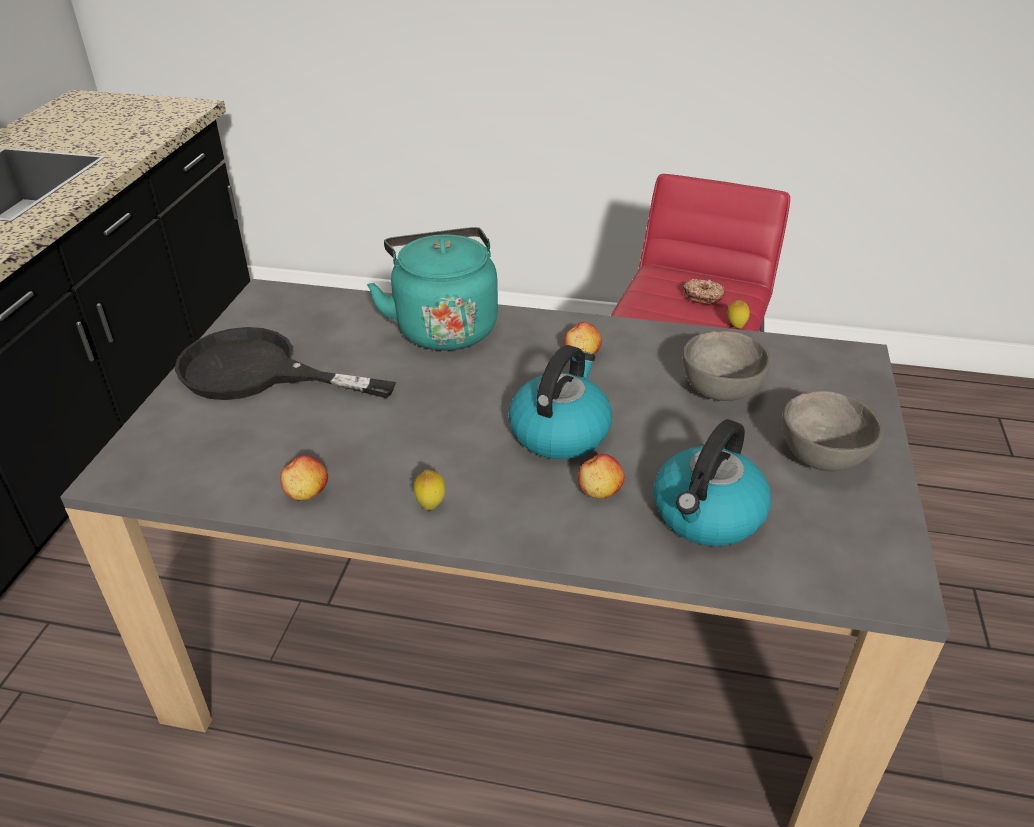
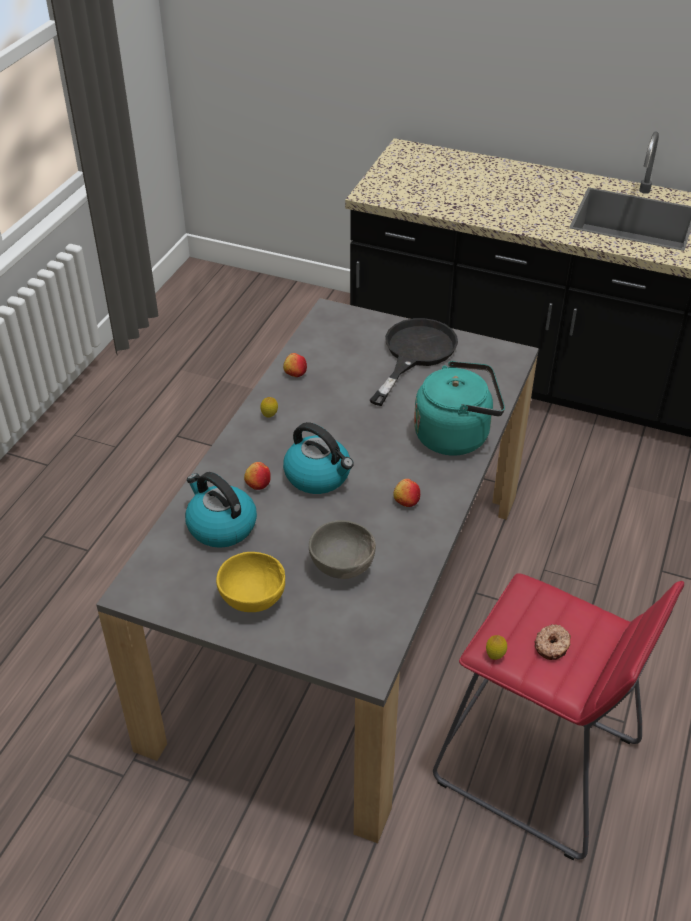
camera: 100 degrees right, 5 degrees up
(823, 457) = (253, 600): grey bowl -> yellow bowl

